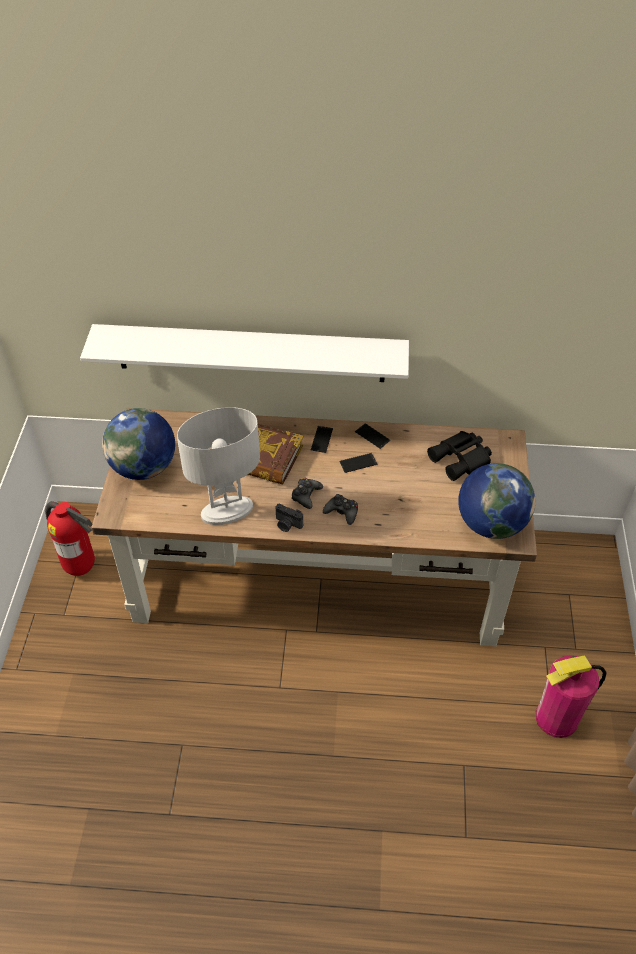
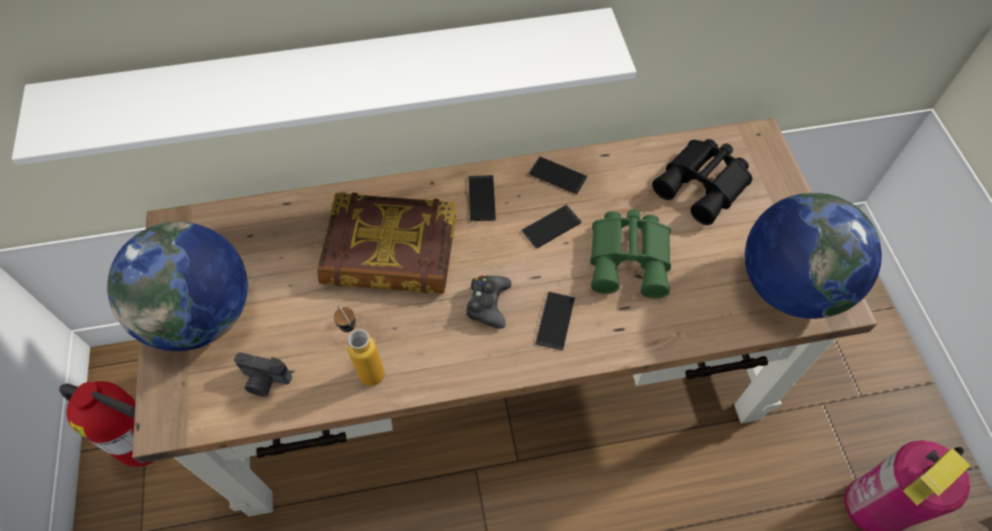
camera: 15 degrees left, 10 degrees up
(227, 512) = (366, 366): white table lamp -> bottle
(287, 524) = (474, 366): camera -> camera (264, 381)
(342, 512) = (555, 320): black game controller -> phone
(399, 489) = (631, 258): none -> green binoculars

